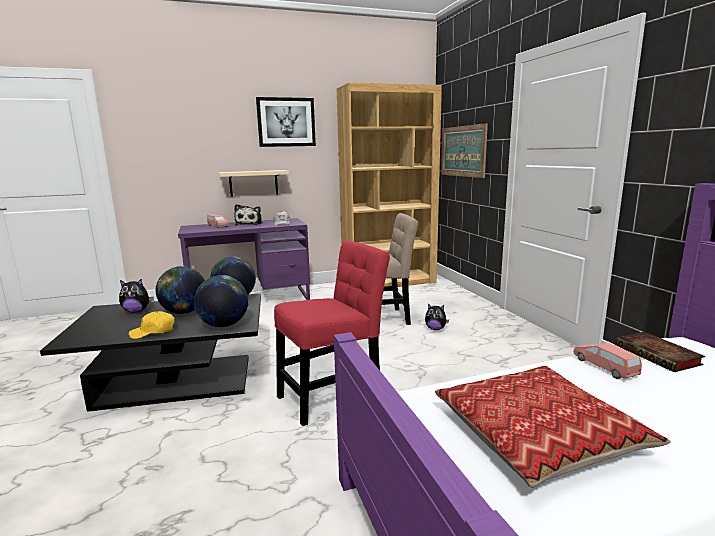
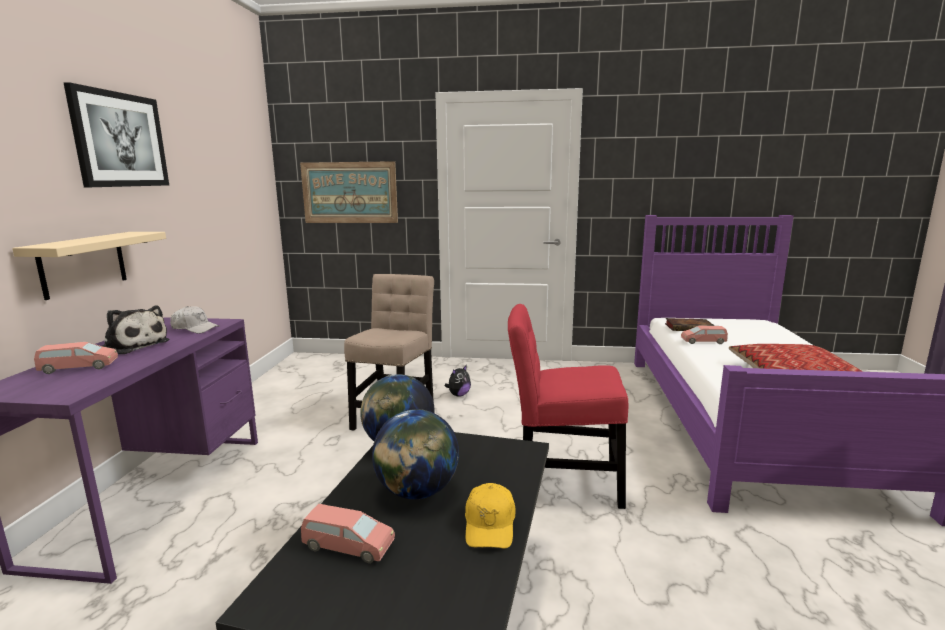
camera: 65 degrees left, 0 degrees up
(137, 311) = (348, 546): plush toy -> pink toy car
(224, 325) = (511, 462): globe -> none
(333, 395) = (561, 483): red chair -> red chair turned 75 degrees counterclockwise
(389, 282) = (288, 380): brown bookcase -> none

